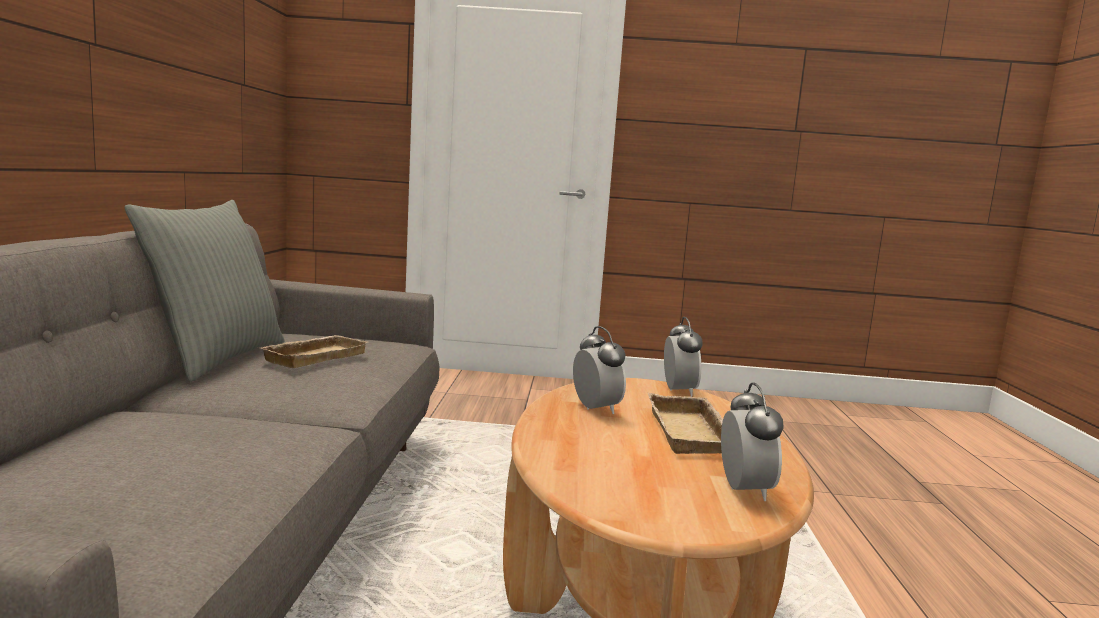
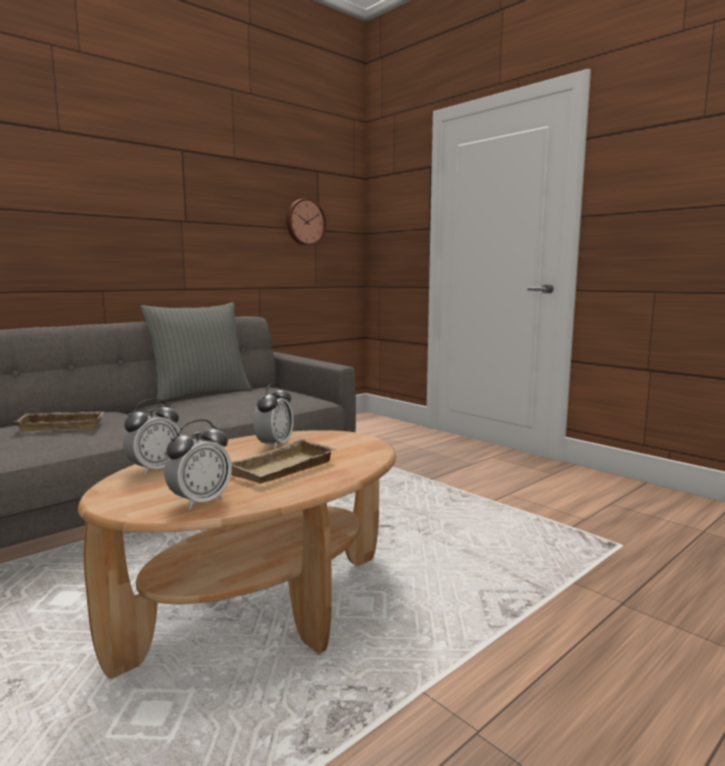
camera: 45 degrees right, 0 degrees up
(234, 70) = (304, 222): none -> wall clock
(314, 356) = (236, 398): beige tray -> beige tray (64, 425)
(678, 391) = (370, 447): alarm clock -> alarm clock (155, 469)

